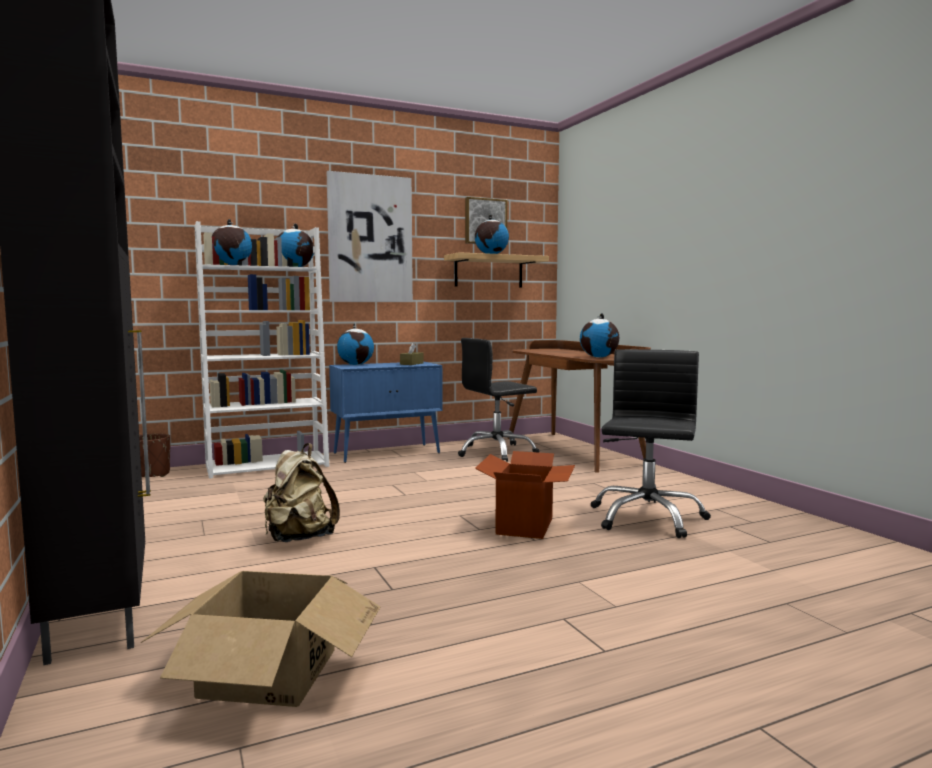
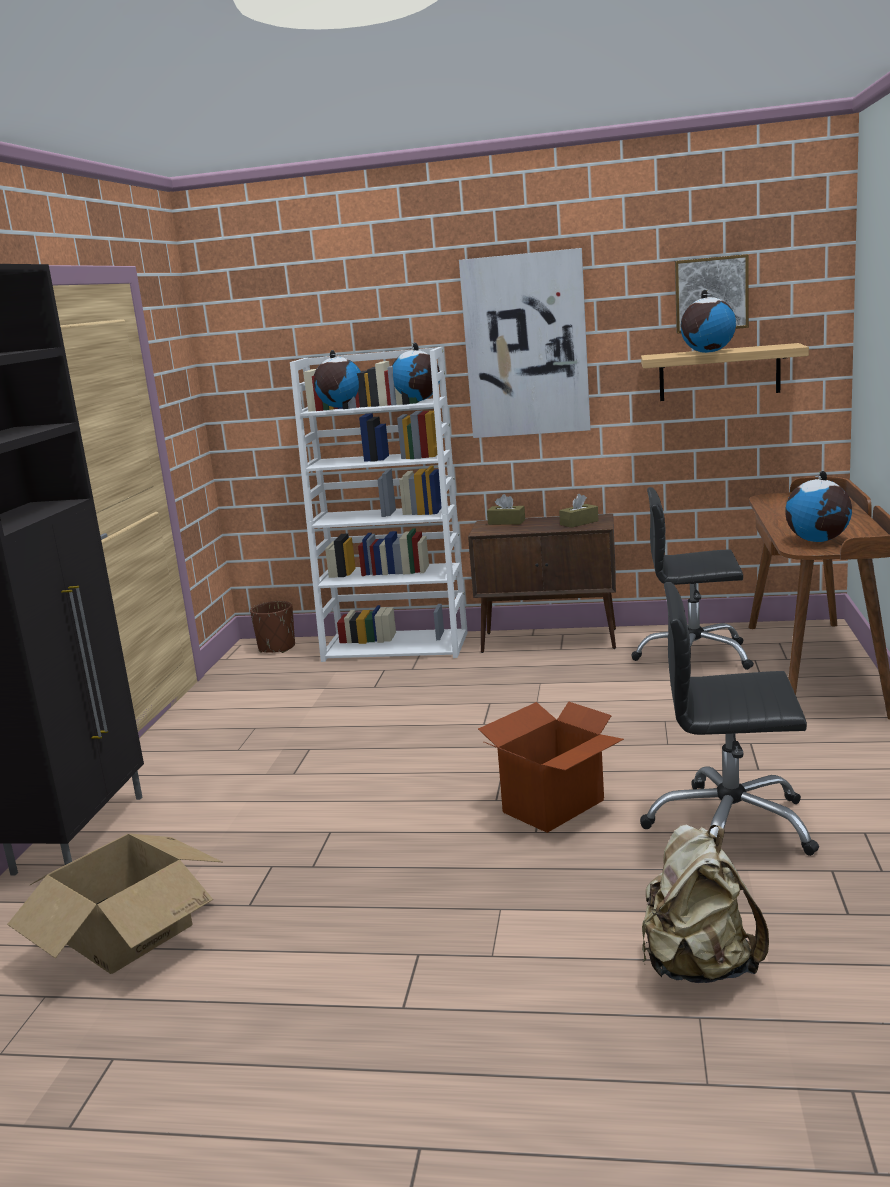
camera: 35 degrees right, 10 degrees up
(298, 538) = (307, 774): beige backpack -> beige backpack (698, 966)
(356, 364) = (506, 522): globe -> brown tissue box
(388, 453) = (550, 641): blue cabinet -> brown cabinet
(646, 518) = (730, 827): black office chair -> black office chair turned 135 degrees counterclockwise

